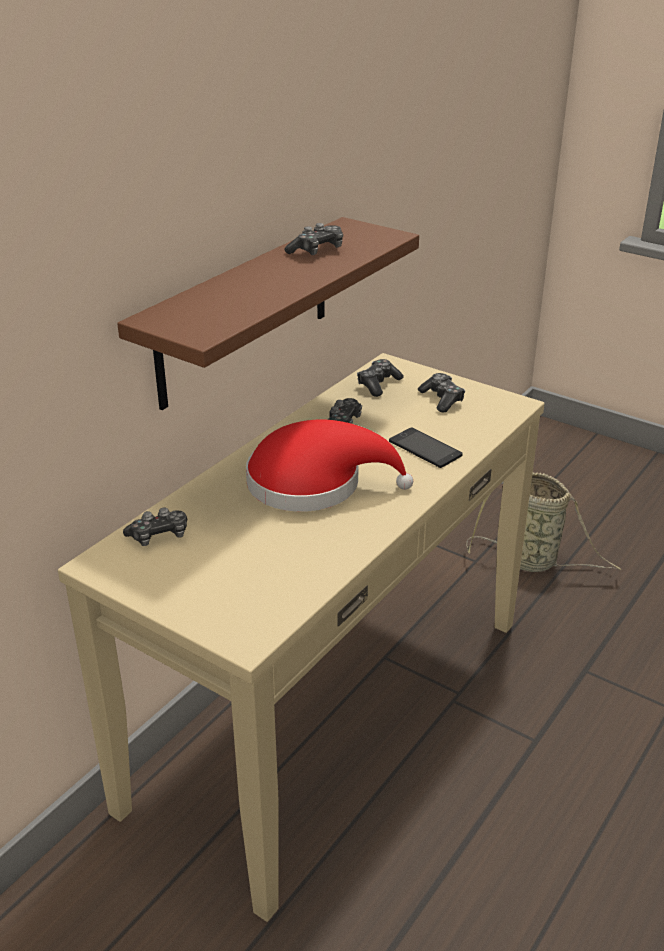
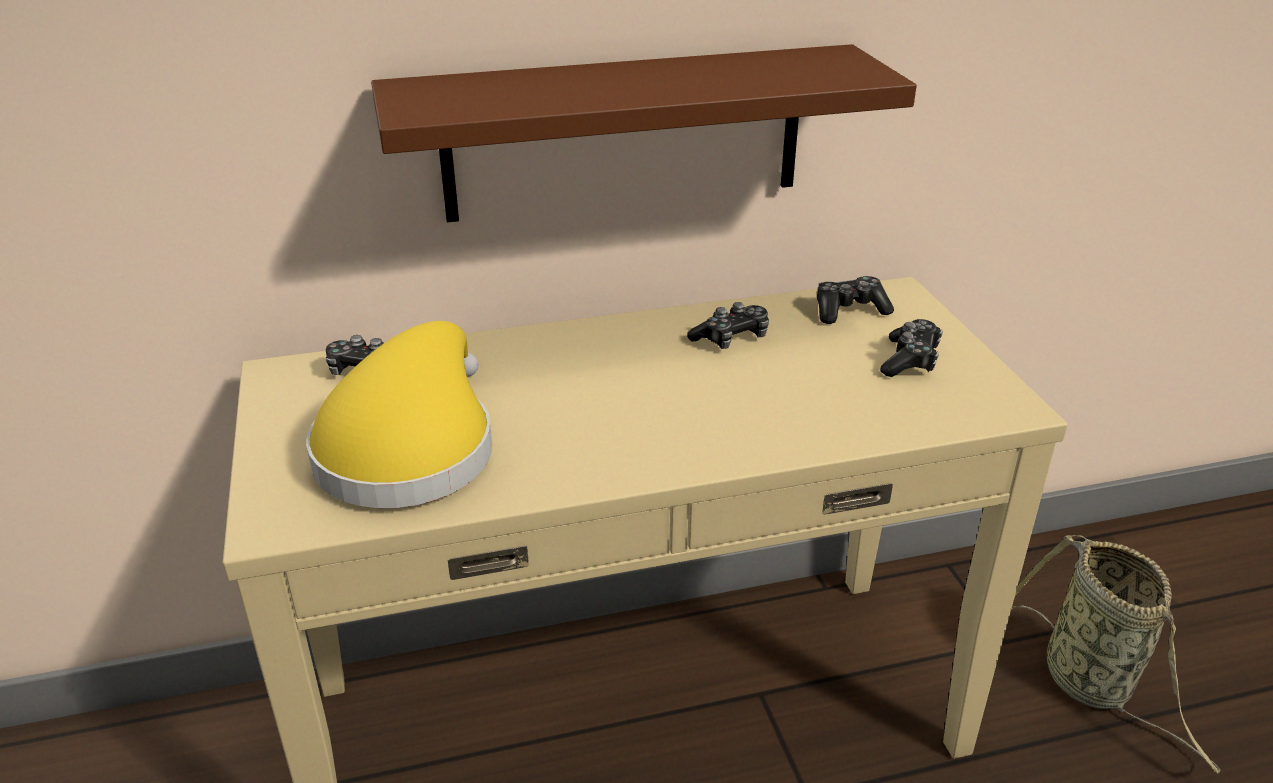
camera: 40 degrees right, 0 degrees up
(257, 562) = (410, 447): none -> yellow hat
(314, 484) = (599, 391): red hat -> none
(317, 250) = (736, 69): game controller -> none
(425, 448) = (796, 410): phone -> none

